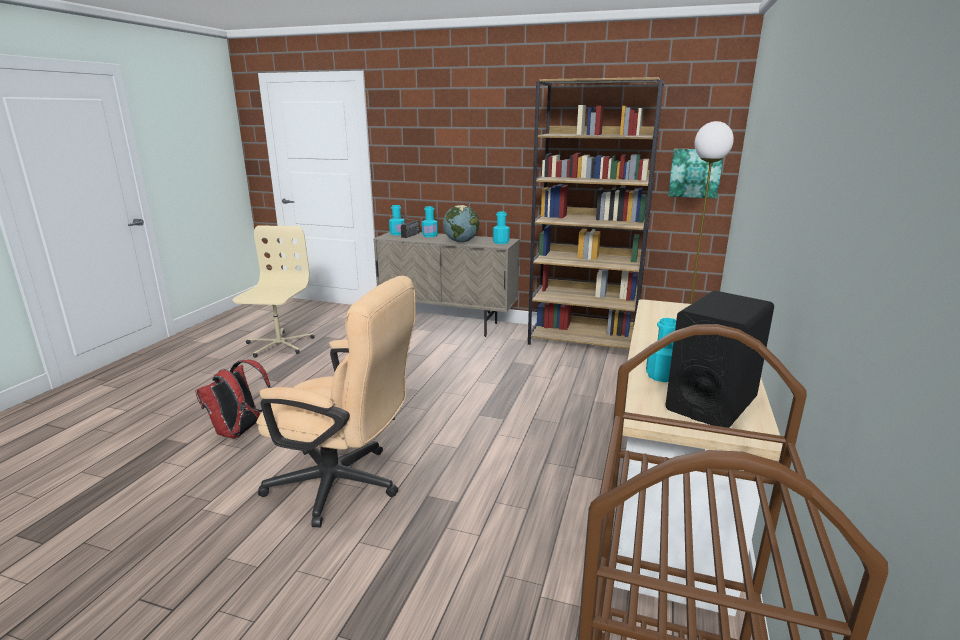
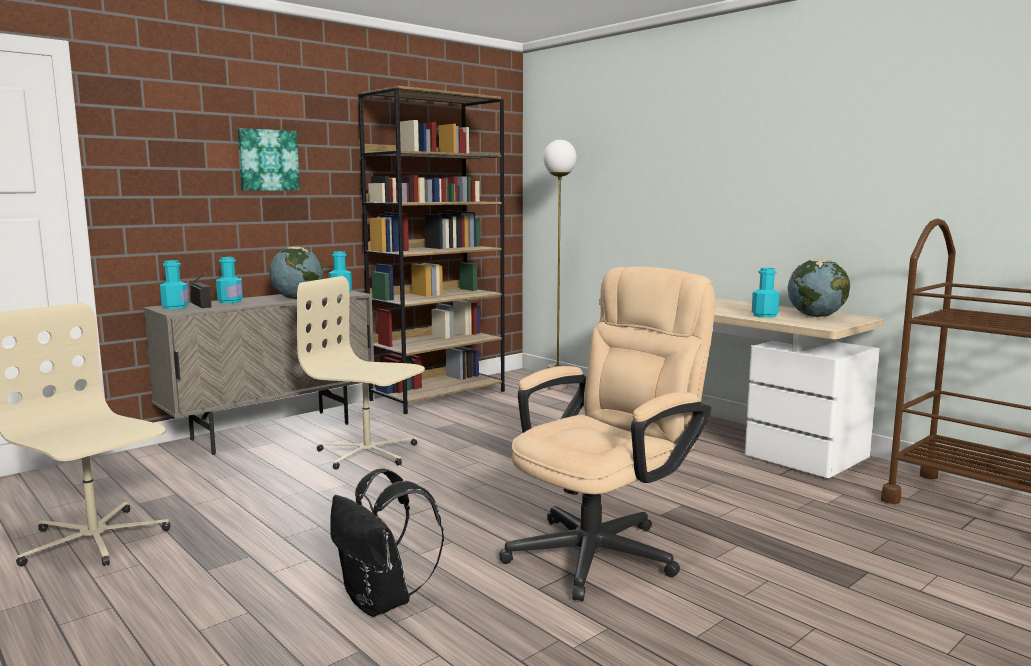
camera: 60 degrees left, 10 degrees down
(240, 432) = (382, 602): red backpack -> black backpack
(442, 358) = (367, 453): none -> beige office chair
(695, 173) = (494, 195): picture -> picture (268, 160)
(711, 403) = (816, 316): black speaker -> globe

